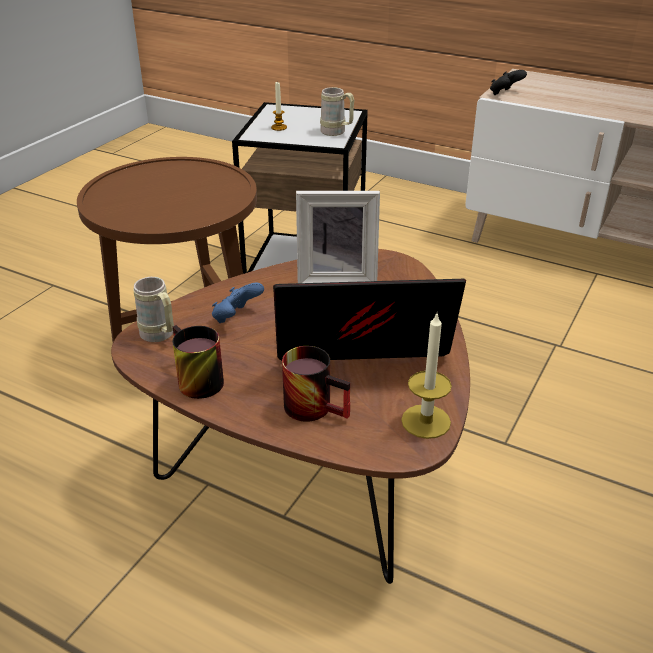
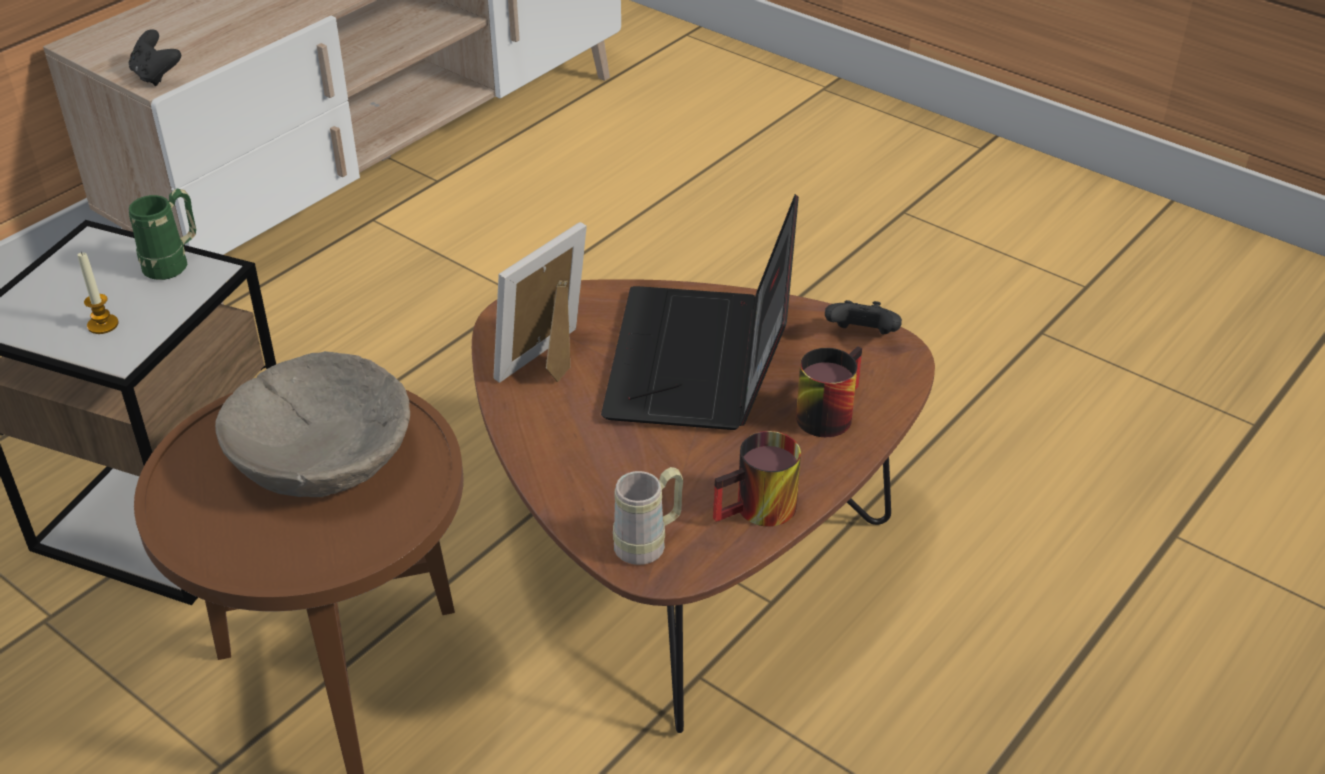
camera: 80 degrees left, 5 degrees up
(186, 195) = (321, 456): none -> beige bowl
(236, 317) = (622, 465): blue game controller -> none
(337, 133) = (174, 264): beige mug -> green mug
(337, 278) = (551, 362): picture frame -> picture frame turned 150 degrees counterclockwise
(426, 421) = (862, 336): candle -> black game controller

